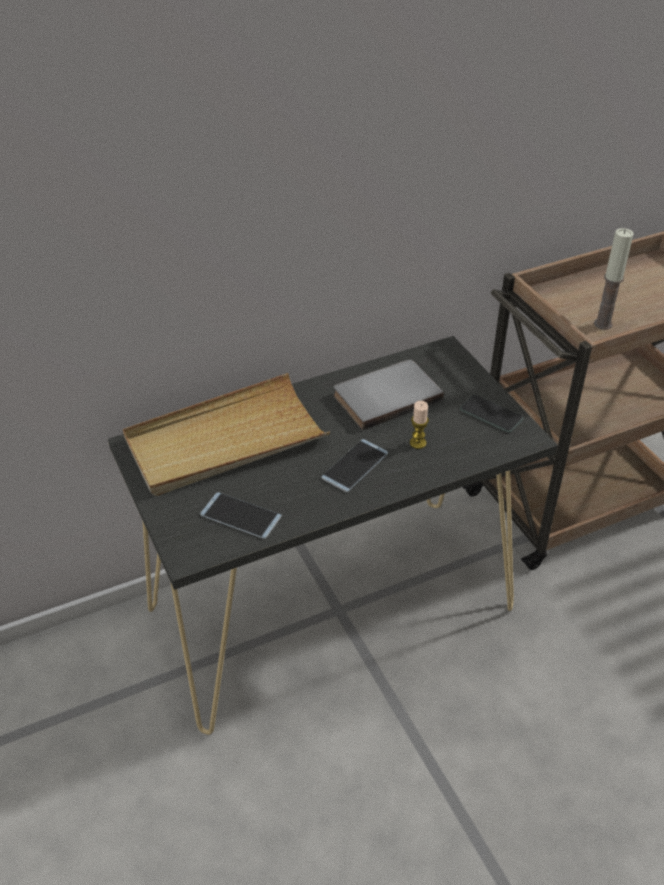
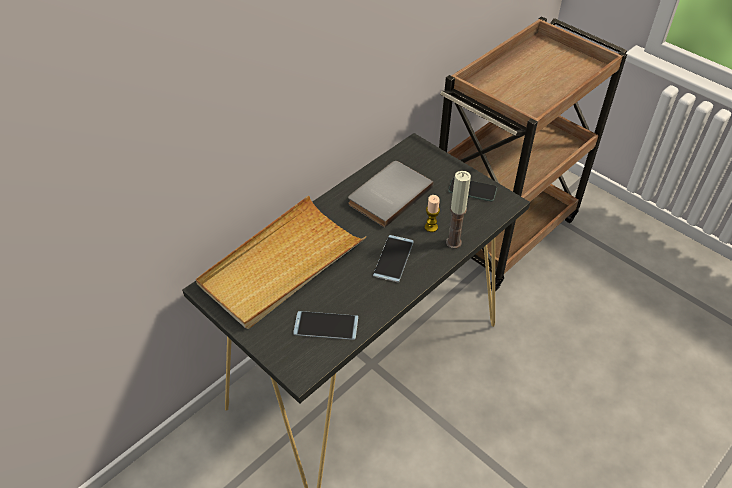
camera: 20 degrees left, 5 degrees up
(603, 324) = (529, 101): candle -> candle (453, 242)

